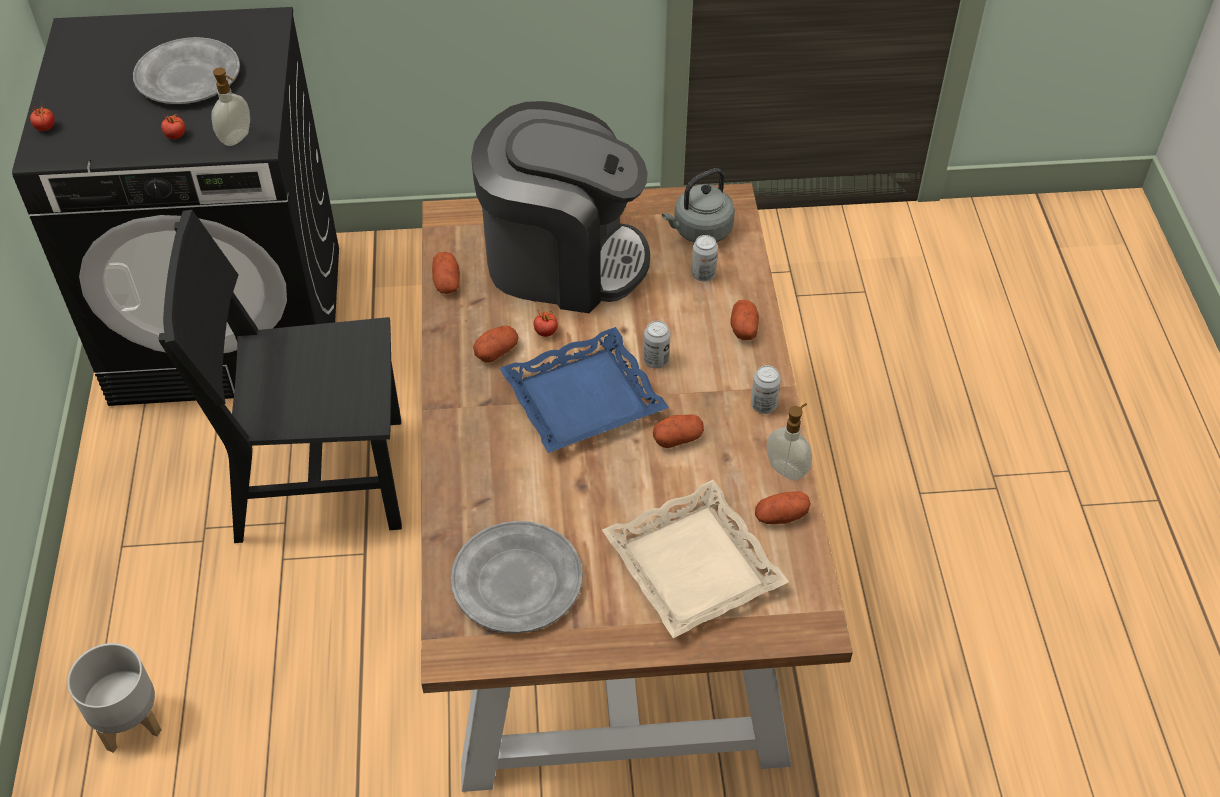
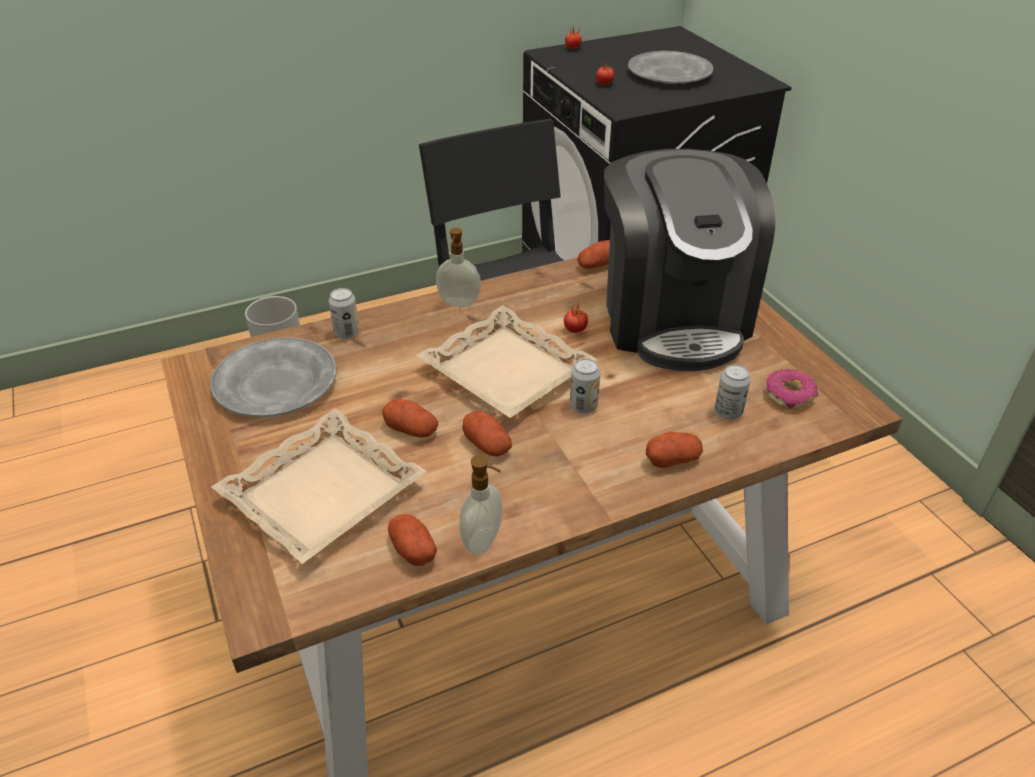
camera: 70 degrees right, 10 degrees down
(237, 138) = (622, 102): soap dispenser -> soap dispenser (459, 303)
(496, 351) = (534, 309): potato -> potato (411, 429)
(583, 397) = (507, 370): blue tray -> beige tray
(700, 231) = (789, 395): grey kettle -> donut
(763, 405) = (567, 501): can -> can (347, 333)

